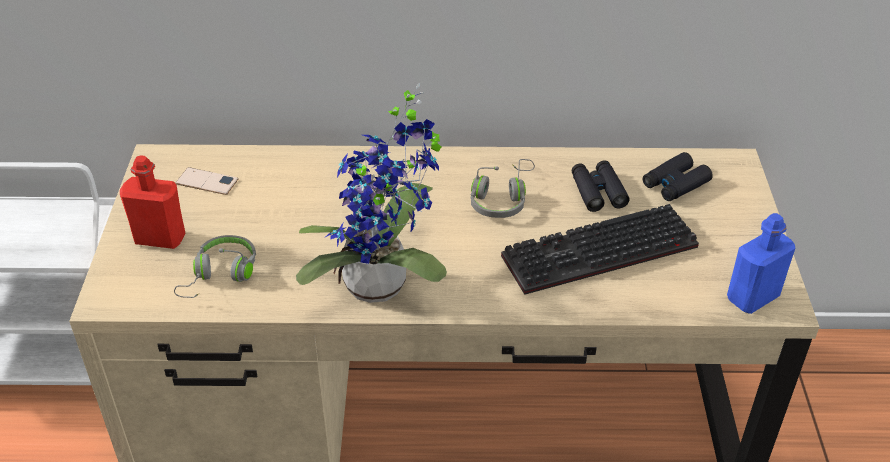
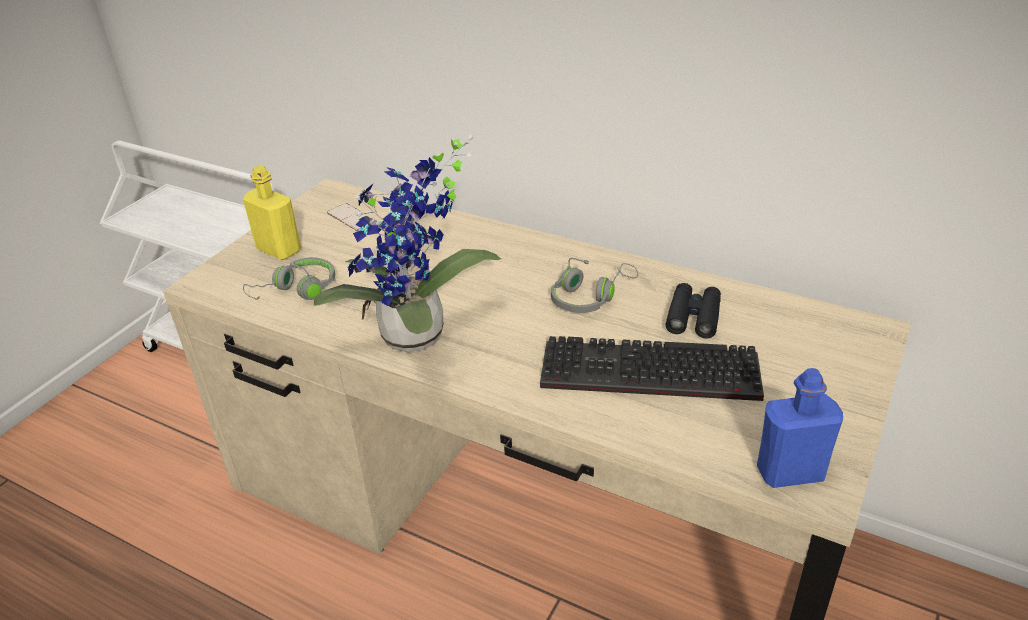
camera: 30 degrees right, 5 degrees down
(160, 238) = (279, 250): red bottle -> yellow bottle
(675, 184) = (785, 332): black binoculars -> none

